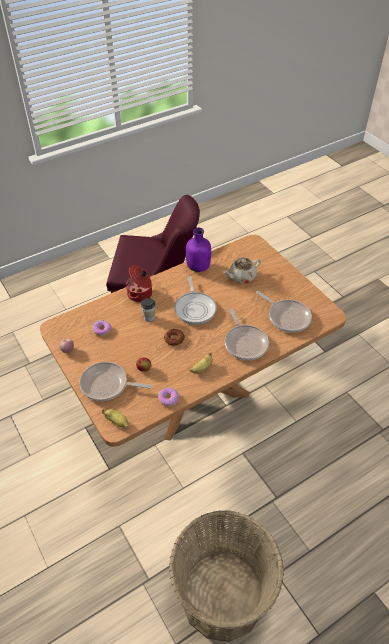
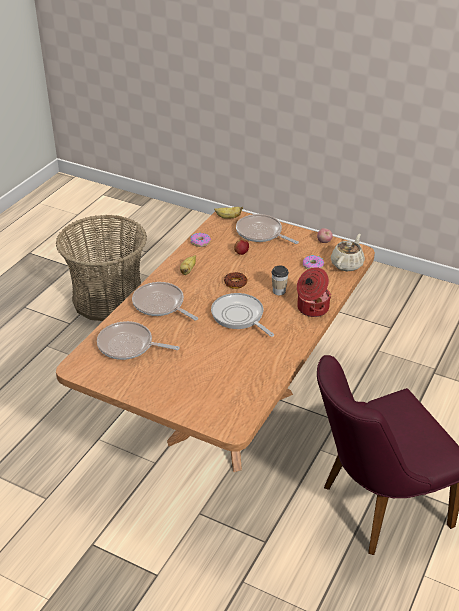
camera: 150 degrees right, 10 degrees down
(107, 385) = (261, 233): frying pan -> frying pan turned 120 degrees counterclockwise
(198, 267) = (276, 363): purple bottle -> none
(241, 277) = (213, 371): beige teapot -> beige teapot (347, 264)

